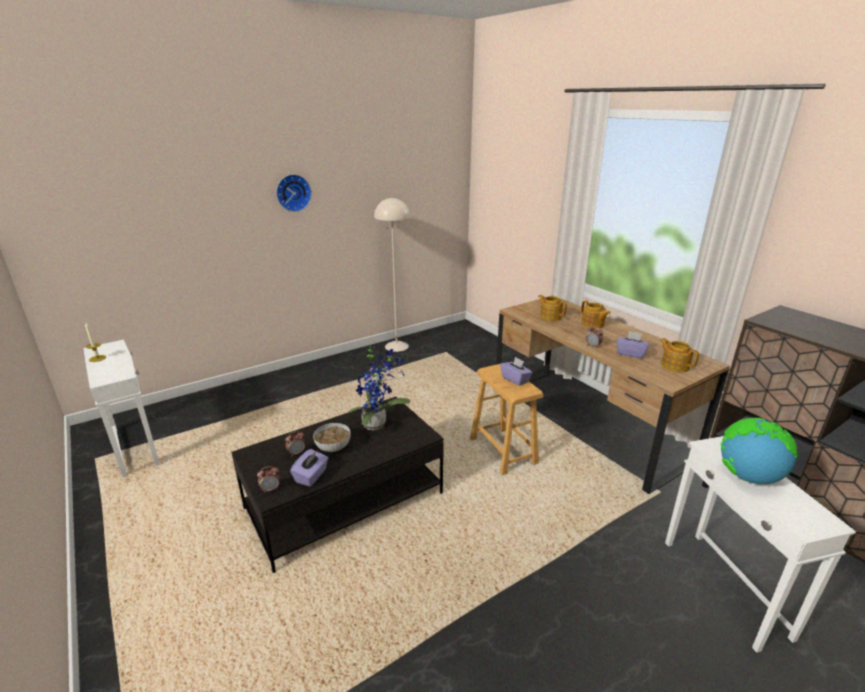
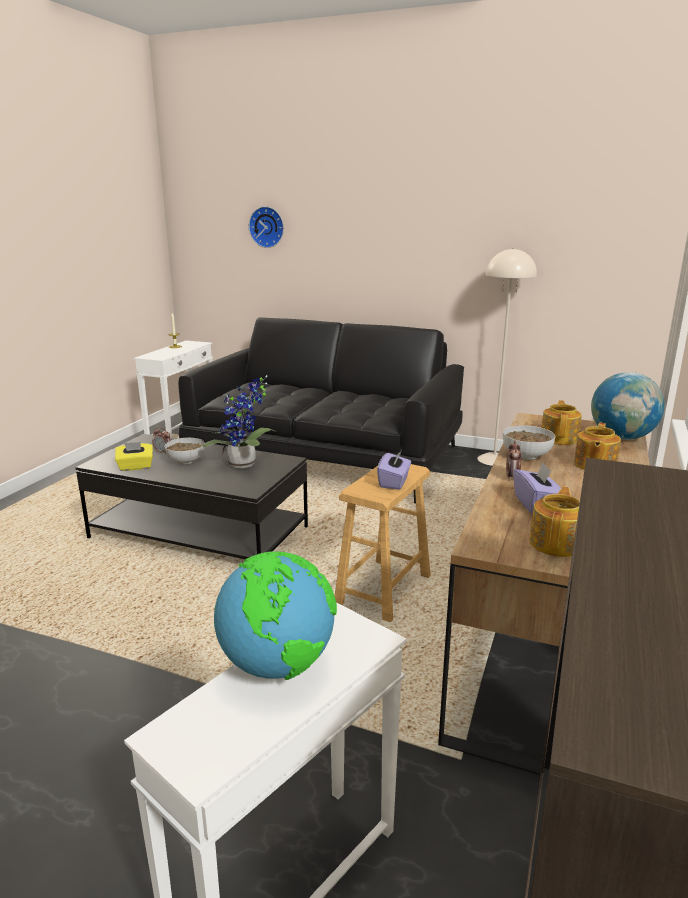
camera: 55 degrees right, 5 degrees down
(270, 489) = (105, 460): alarm clock -> none
(293, 192) = (398, 230): wall clock -> wall clock (267, 227)
(301, 396) = (326, 457): none -> black sofa
(311, 476) = (135, 467): purple tissue box -> yellow tissue box
(563, 305) = (622, 437): none -> globe
(566, 332) = (526, 456): none -> bowl

